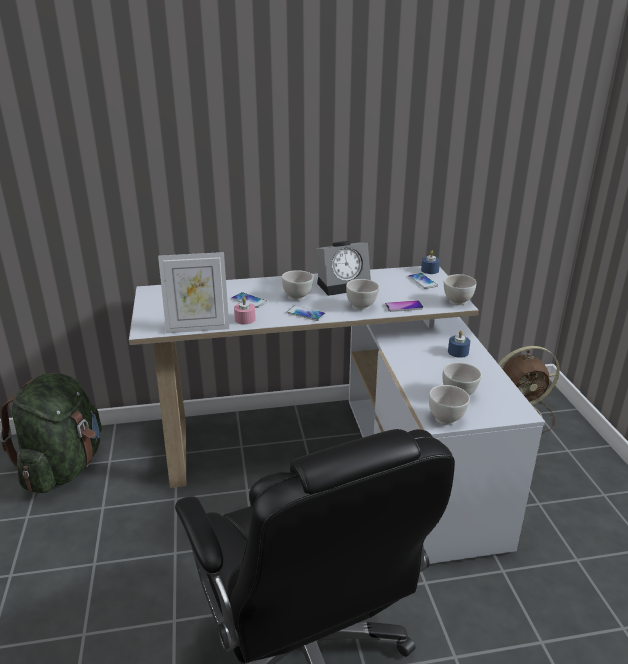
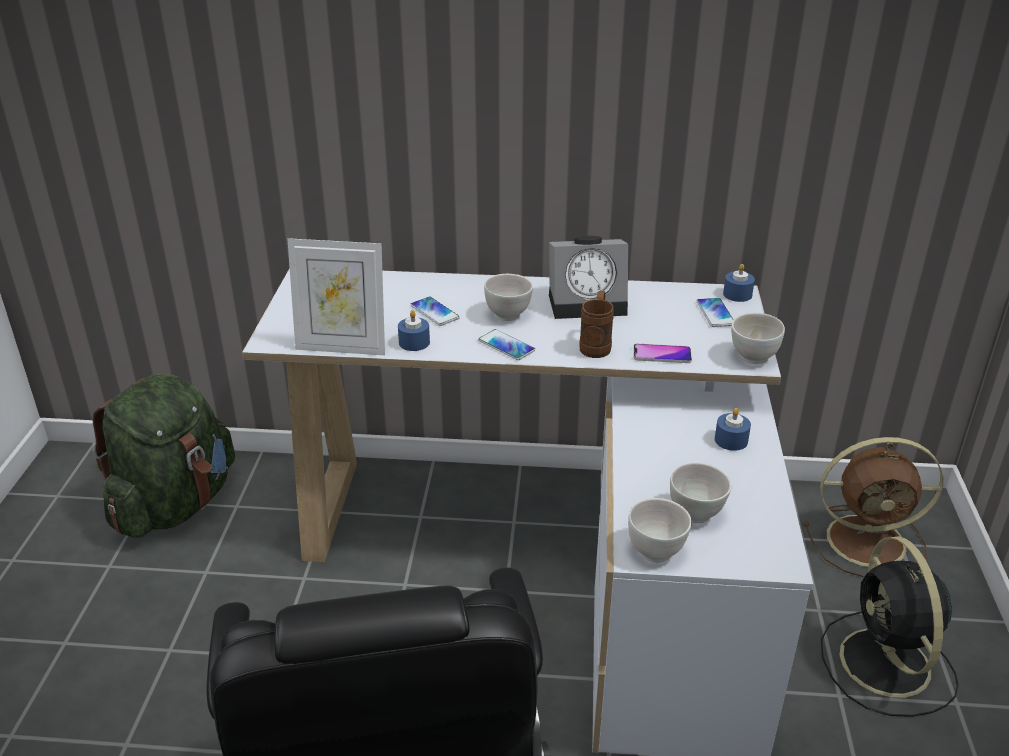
camera: 15 degrees right, 5 degrees up
(245, 319) = (414, 342): pink candle -> blue candle
(361, 306) = (596, 345): white bowl -> brown mug
(558, 481) = (886, 666): none -> black fan

